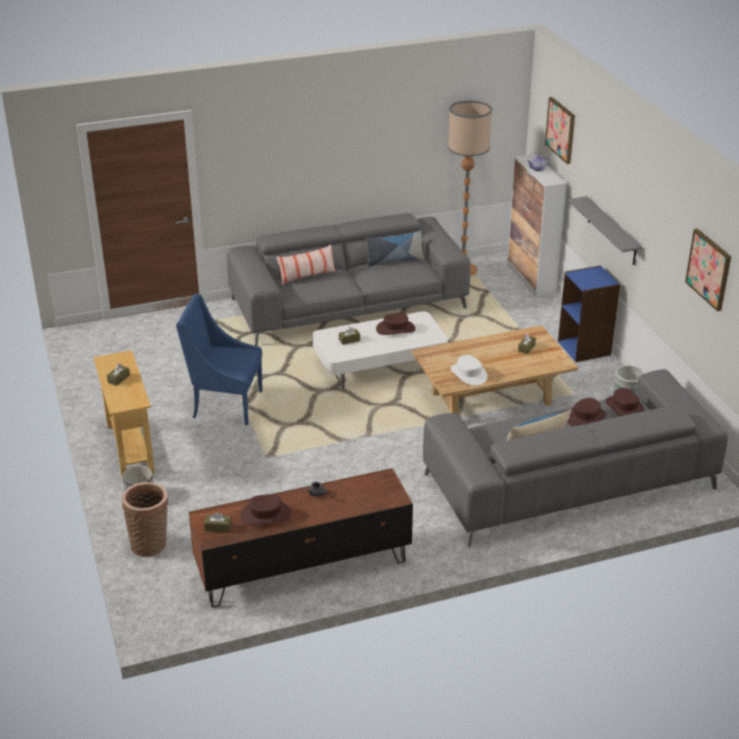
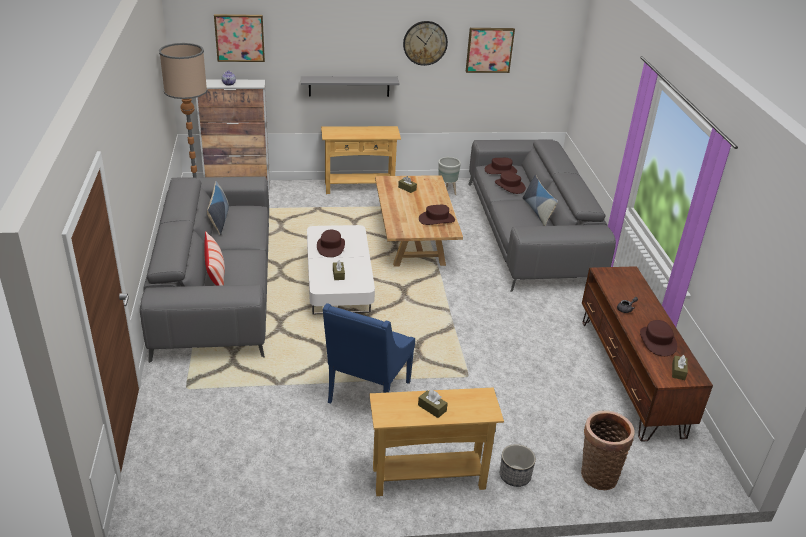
camera: 80 degrees left, 0 degrees up
(469, 374) = (436, 219): white hat -> brown hat
(584, 348) = (359, 188): blue bookcase -> beige console table
(664, 222) = (425, 43): none -> wall clock

